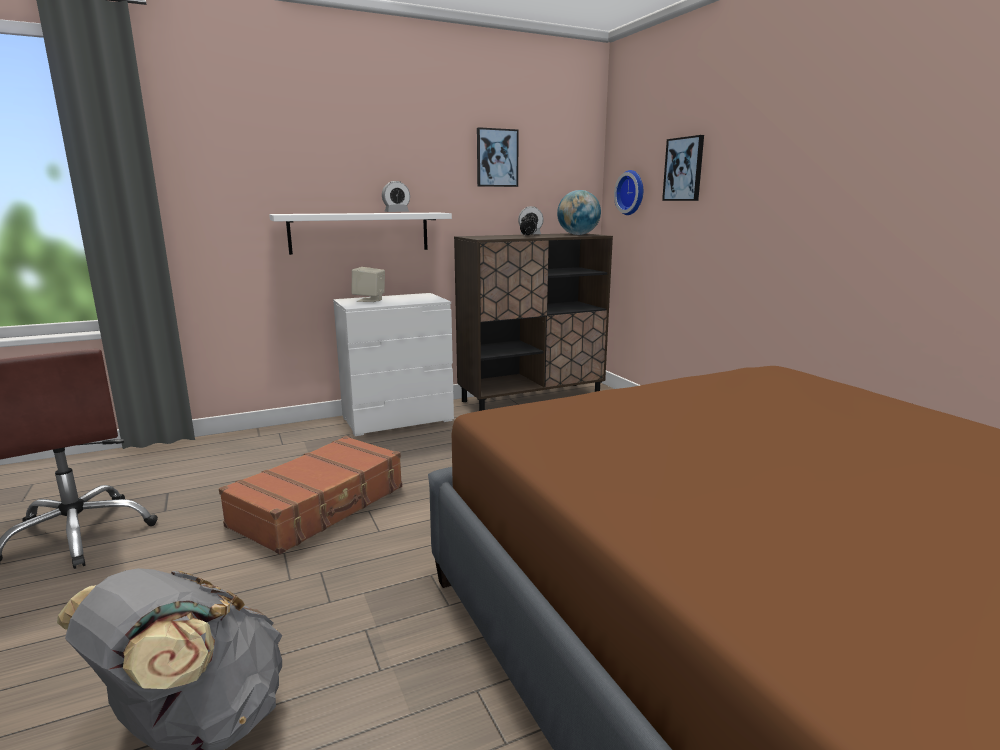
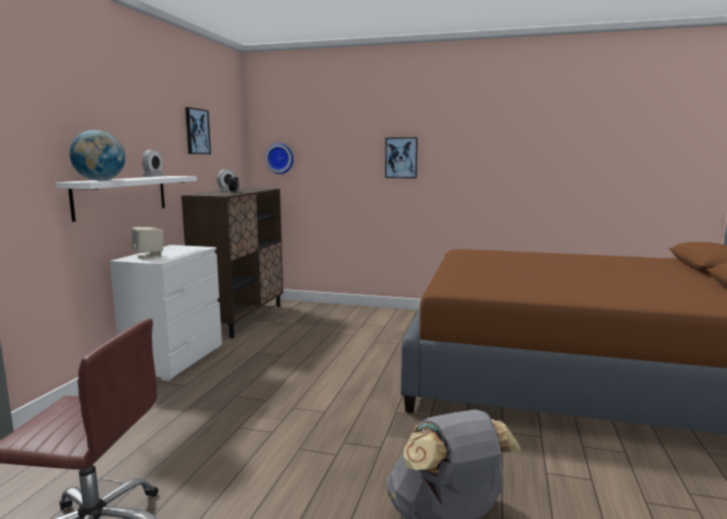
camera: 50 degrees left, 5 degrees down
(320, 506) = (257, 421): brown suitcase -> none
(578, 234) = (255, 189): globe -> globe (100, 180)
(684, 169) = (328, 144): picture -> picture (401, 157)

